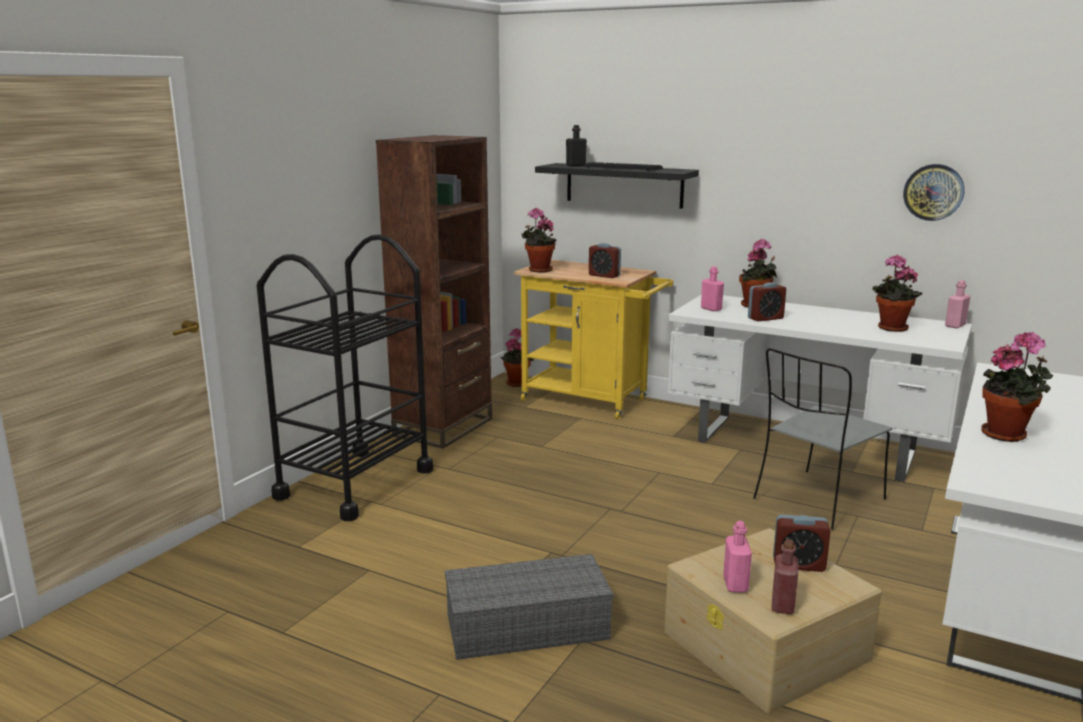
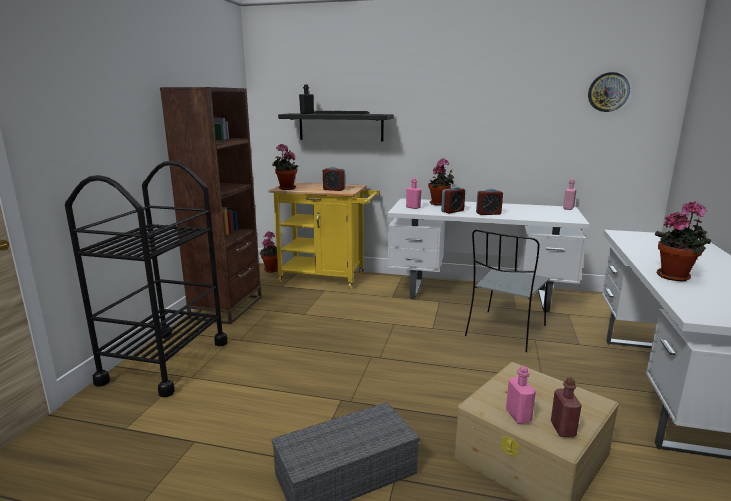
camera: 15 degrees left, 0 degrees up
(798, 564) = (551, 390): alarm clock -> alarm clock (488, 213)
(890, 328) = (533, 212): potted plant -> none
(933, 192) = (549, 123): wall clock -> wall clock (608, 92)

